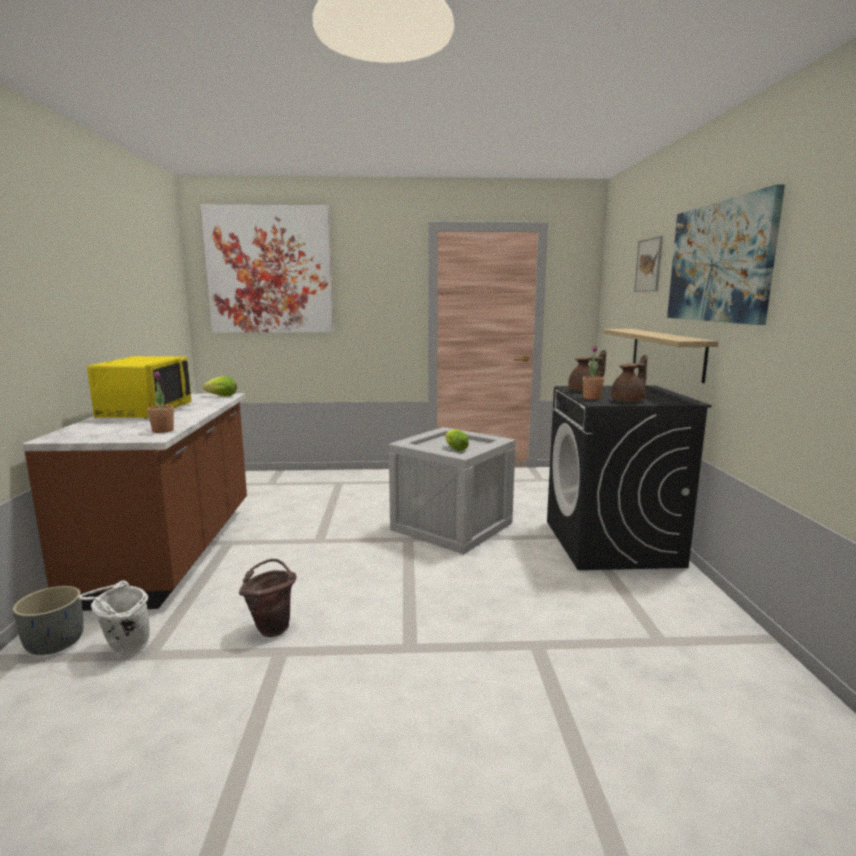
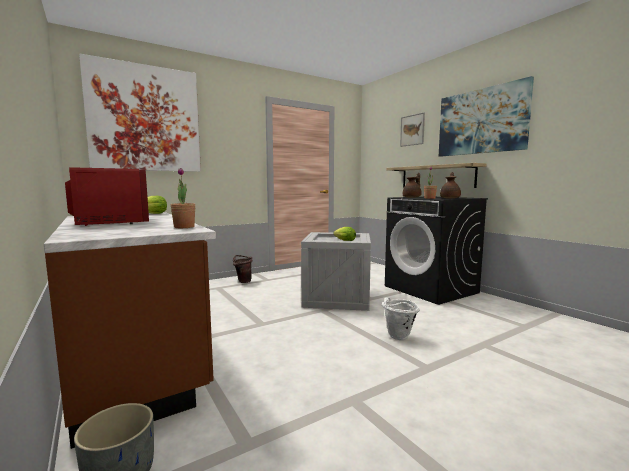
camera: 30 degrees left, 5 degrees down
(123, 649) = (212, 450): white bucket -> white bucket (398, 338)
(145, 411) = (111, 222): yellow microwave -> red microwave
(272, 626) = (319, 386): brown bucket -> brown bucket (243, 281)

